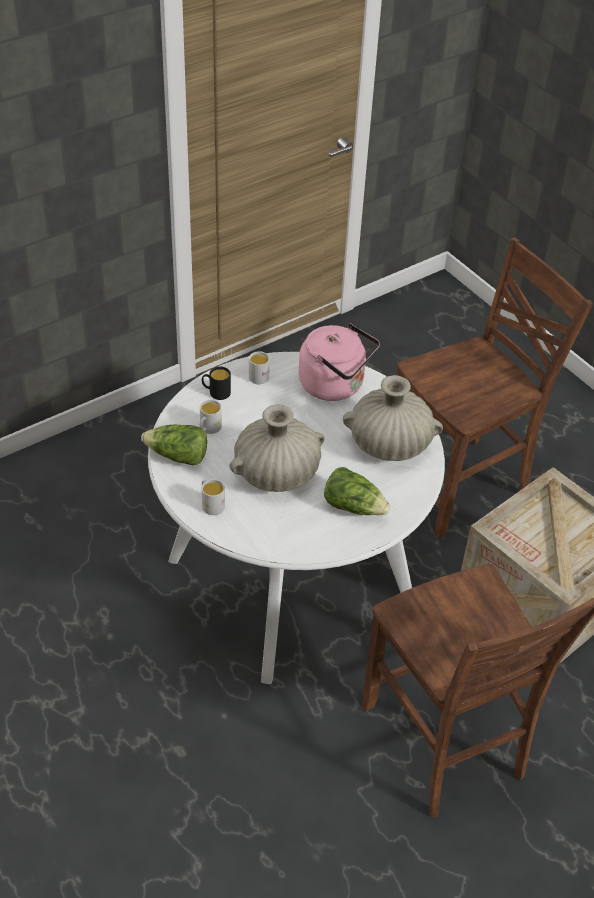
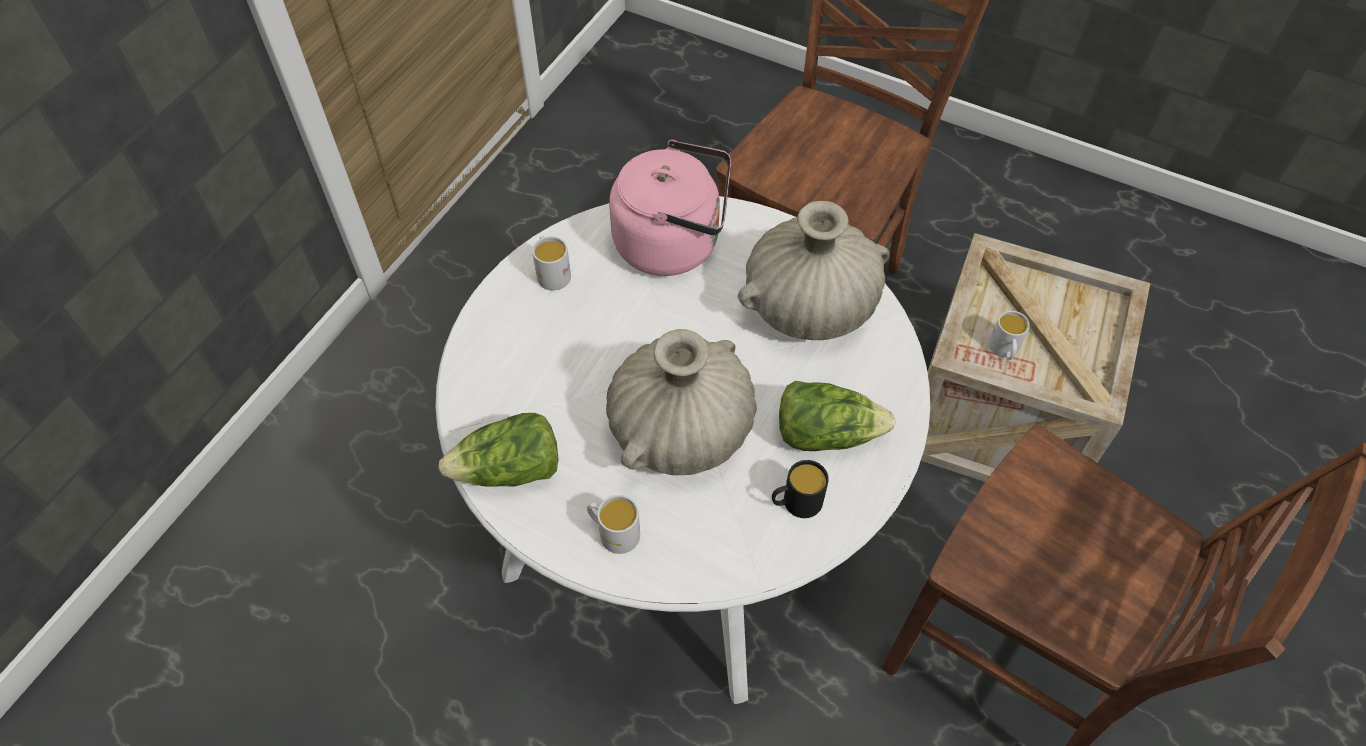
camera: 25 degrees left, 10 degrees up
(208, 429) = (530, 399): white mug -> white mug (1004, 350)
(216, 392) = (504, 330): black mug -> black mug (796, 503)

